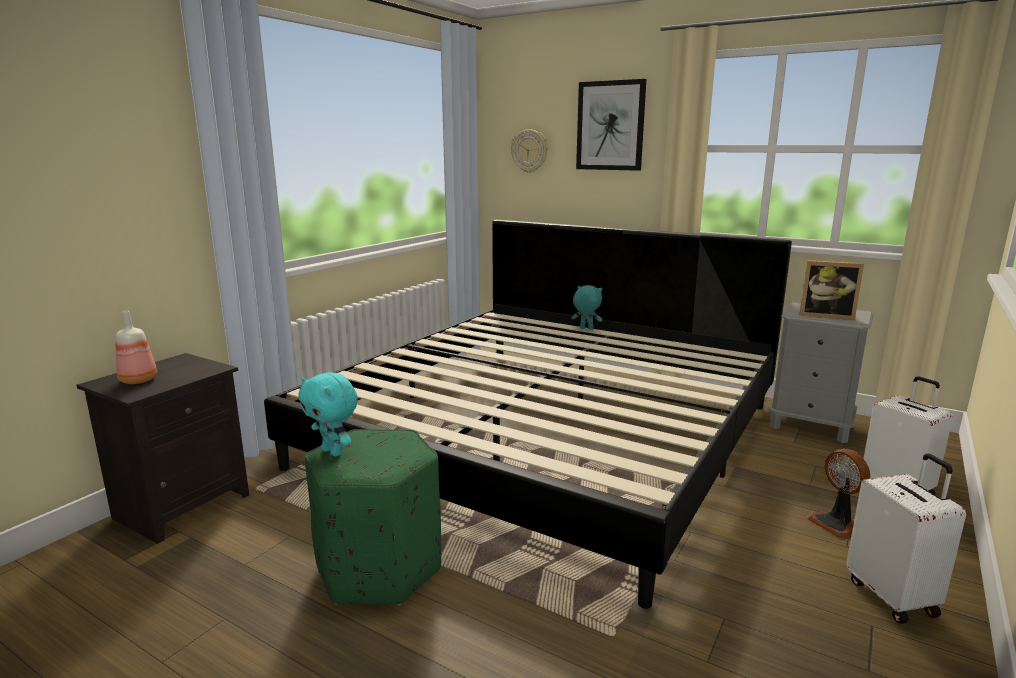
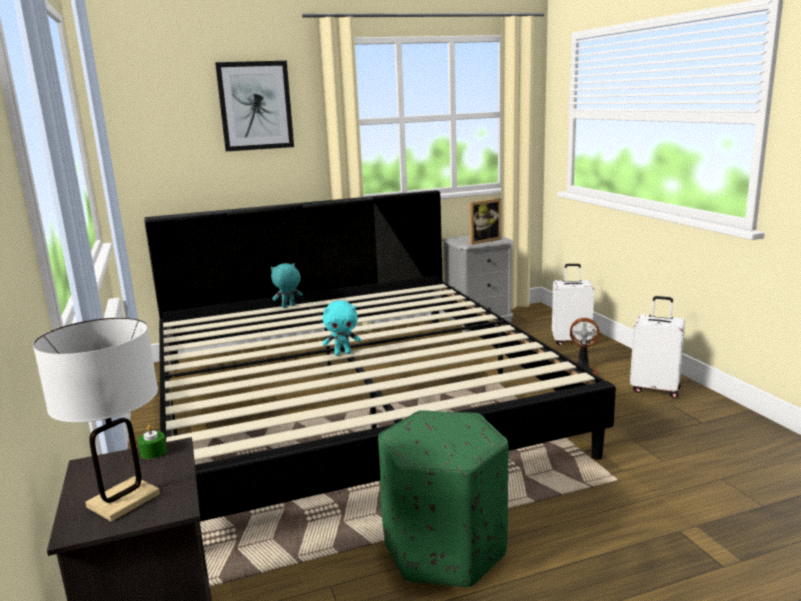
camera: 50 degrees left, 0 degrees up
(140, 380) = (123, 500): bottle -> white table lamp
(207, 365) = (153, 452): none -> green candle
(333, 452) = (420, 450): turquoise plush toy -> turquoise plush toy (343, 353)
(529, 151) = (162, 137): wall clock -> none

